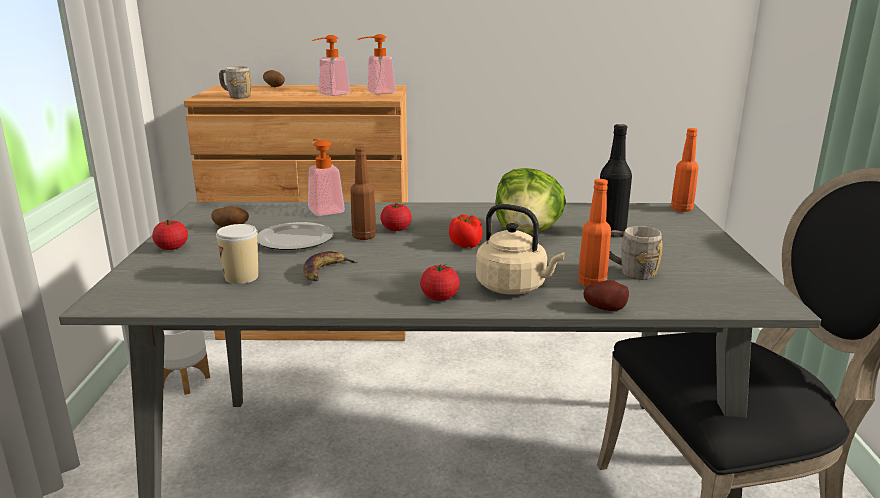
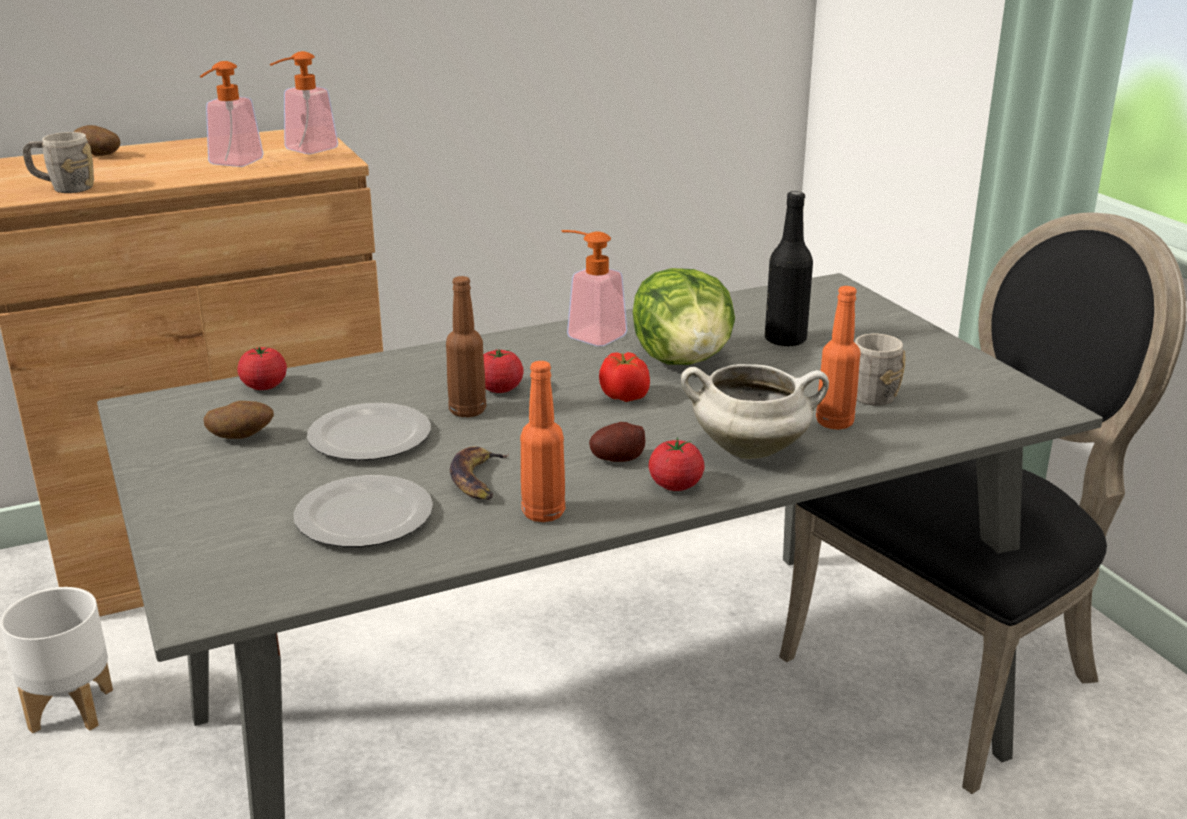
camera: 25 degrees left, 5 degrees up
(172, 248) = (186, 492): tomato -> tomato (264, 386)
(241, 277) = (366, 517): cup -> plate
(324, 209) = (350, 373): soap dispenser -> soap dispenser (588, 334)
(514, 287) = (751, 449): beige kettle -> white cooking pot
(604, 308) = (880, 455): potato -> potato (617, 459)
(681, 209) = (835, 286): orange bottle -> orange bottle (543, 513)

